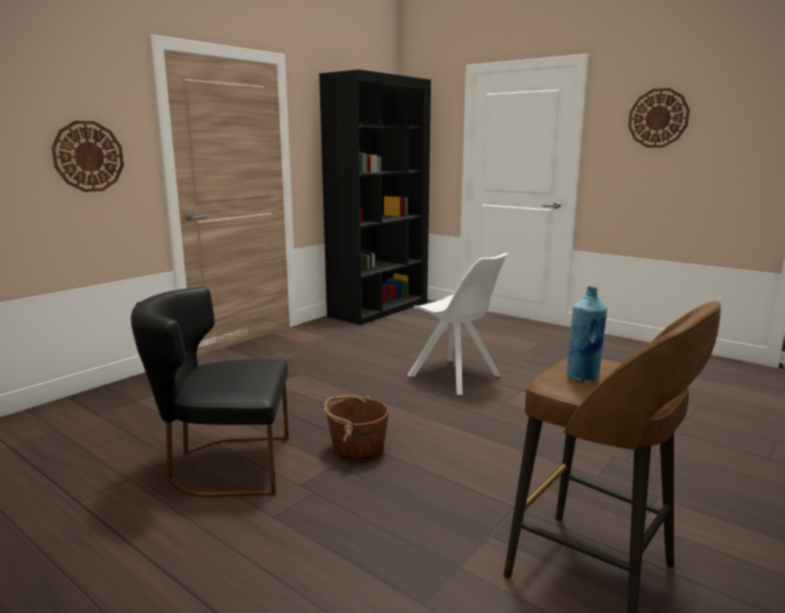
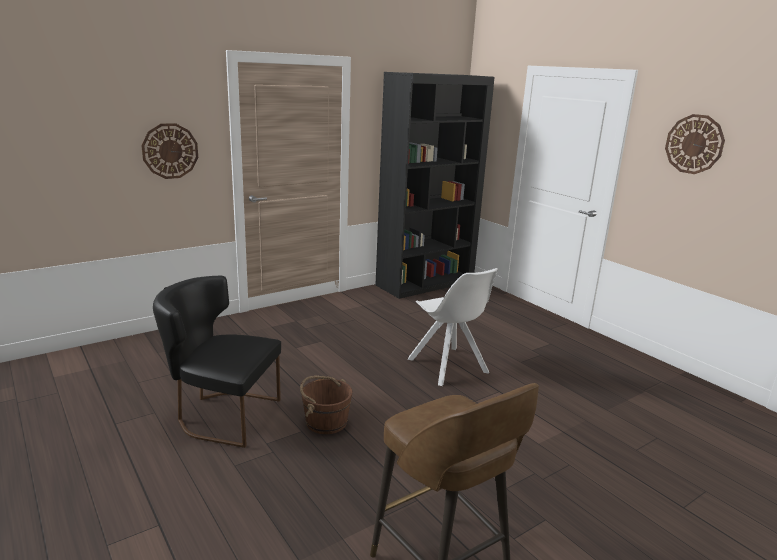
camera: 15 degrees right, 5 degrees up
(582, 378) = (429, 422): blue bottle -> none

